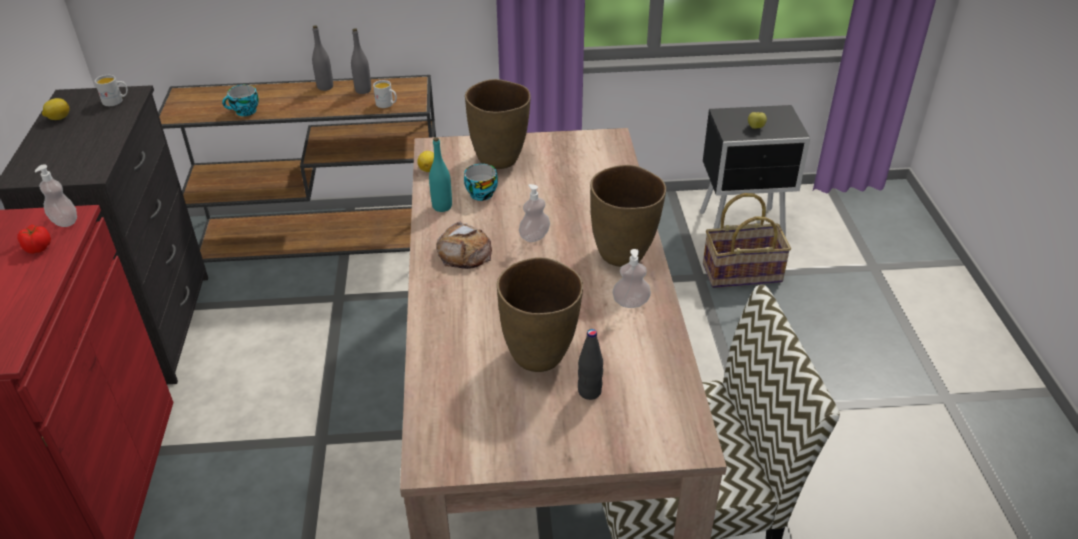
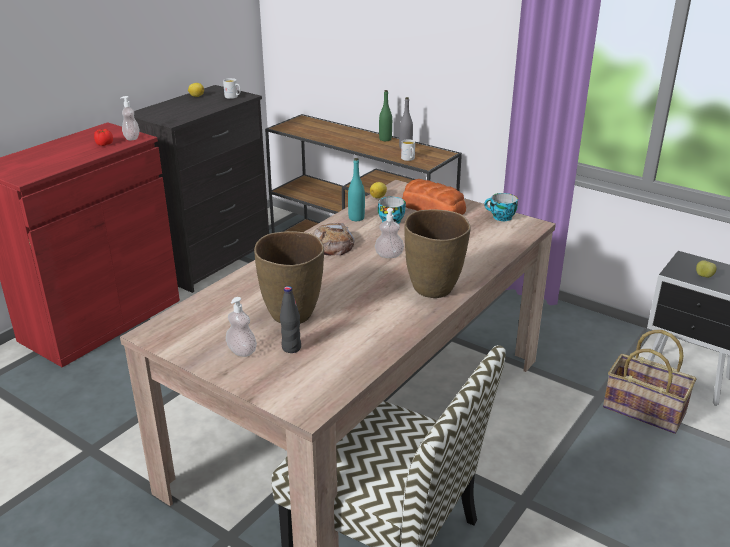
camera: 40 degrees right, 10 degrees down
(244, 112) = (321, 137): cup -> cup (501, 217)
(325, 87) = (385, 139): grey bottle -> green bottle
(499, 159) = (432, 208): brown vase -> bread
(630, 302) = (395, 316): soap dispenser -> soap dispenser (242, 351)

